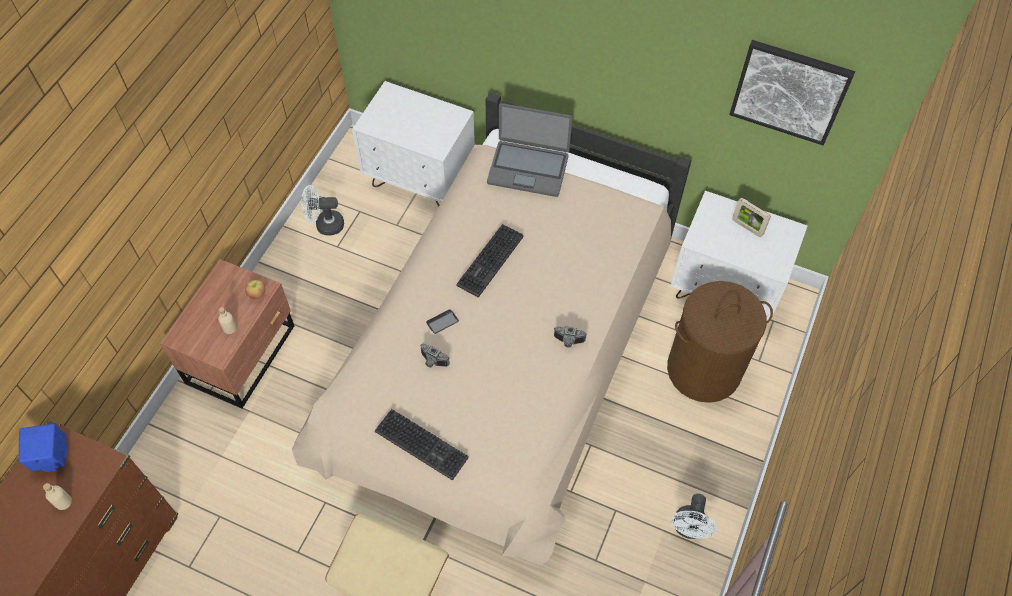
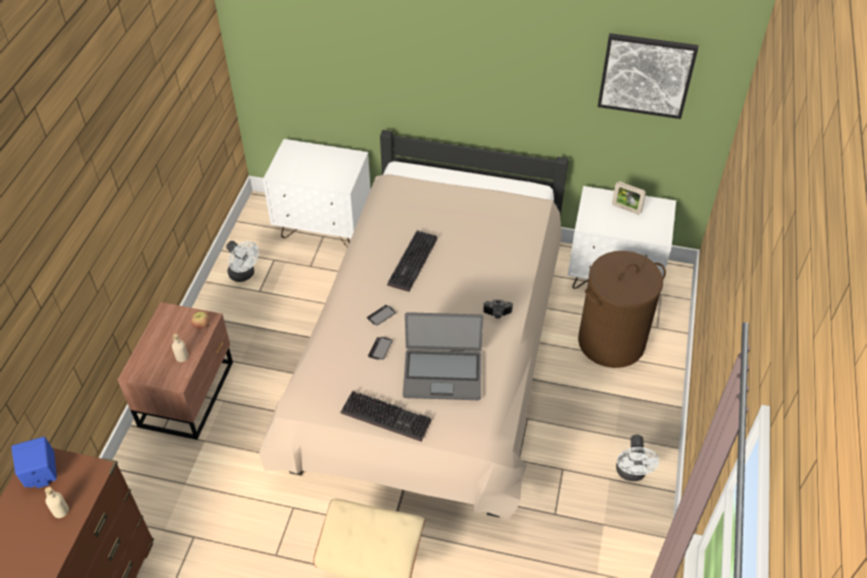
camera: 10 degrees left, 10 degrees down
(325, 225) = (244, 275): white fan -> white fan turned 120 degrees counterclockwise
(432, 362) = (380, 349): camera -> phone
(528, 168) = (428, 186): laptop -> laptop (442, 374)

